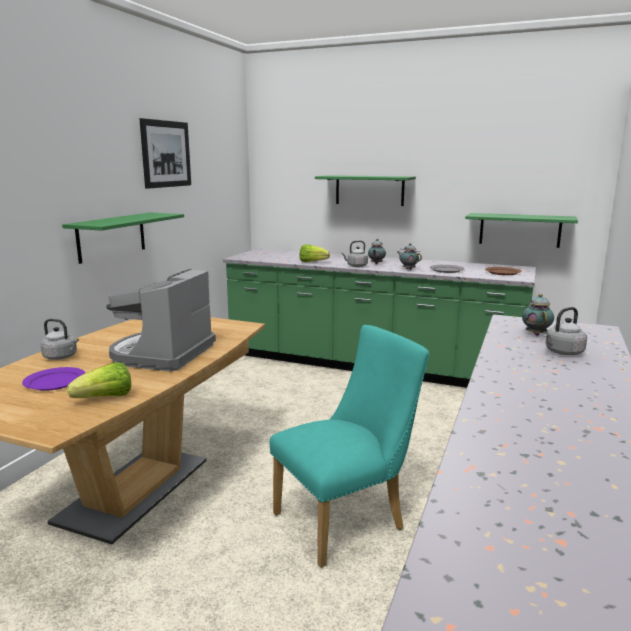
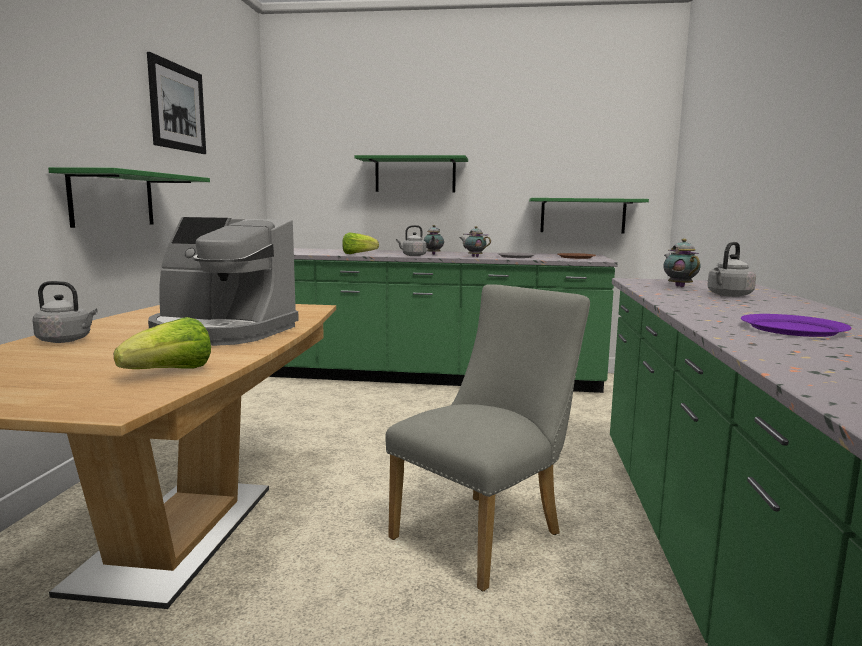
camera: 15 degrees left, 5 degrees down
(54, 381) = (72, 362): purple plate -> purple plate (792, 329)
(162, 354) = (222, 332): coffee machine -> coffee machine turned 75 degrees counterclockwise
(347, 519) = (486, 532): turquoise chair -> grey chair

